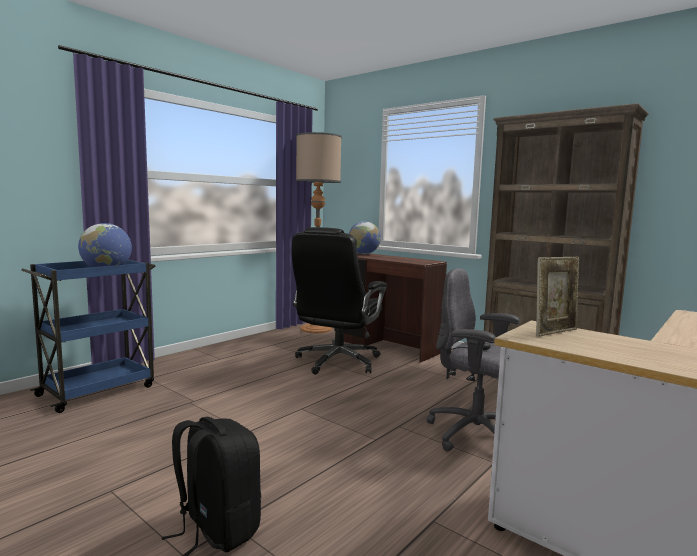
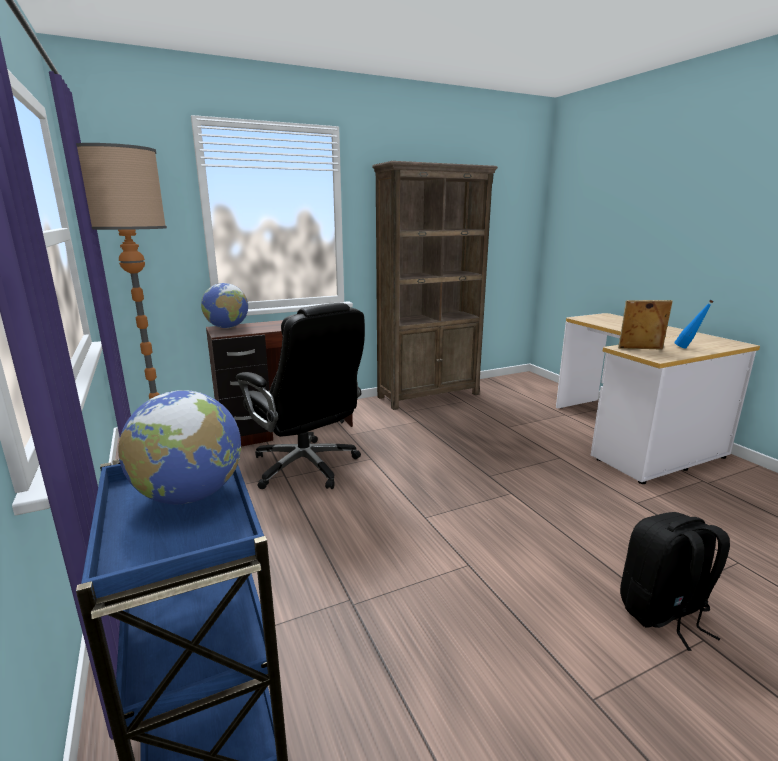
camera: 65 degrees left, 10 degrees up
(477, 435) = (517, 450): grey office chair -> none
(555, 332) = (640, 349): picture frame -> picture frame turned 75 degrees counterclockwise
(632, 353) = (688, 348): none -> blue bottle

